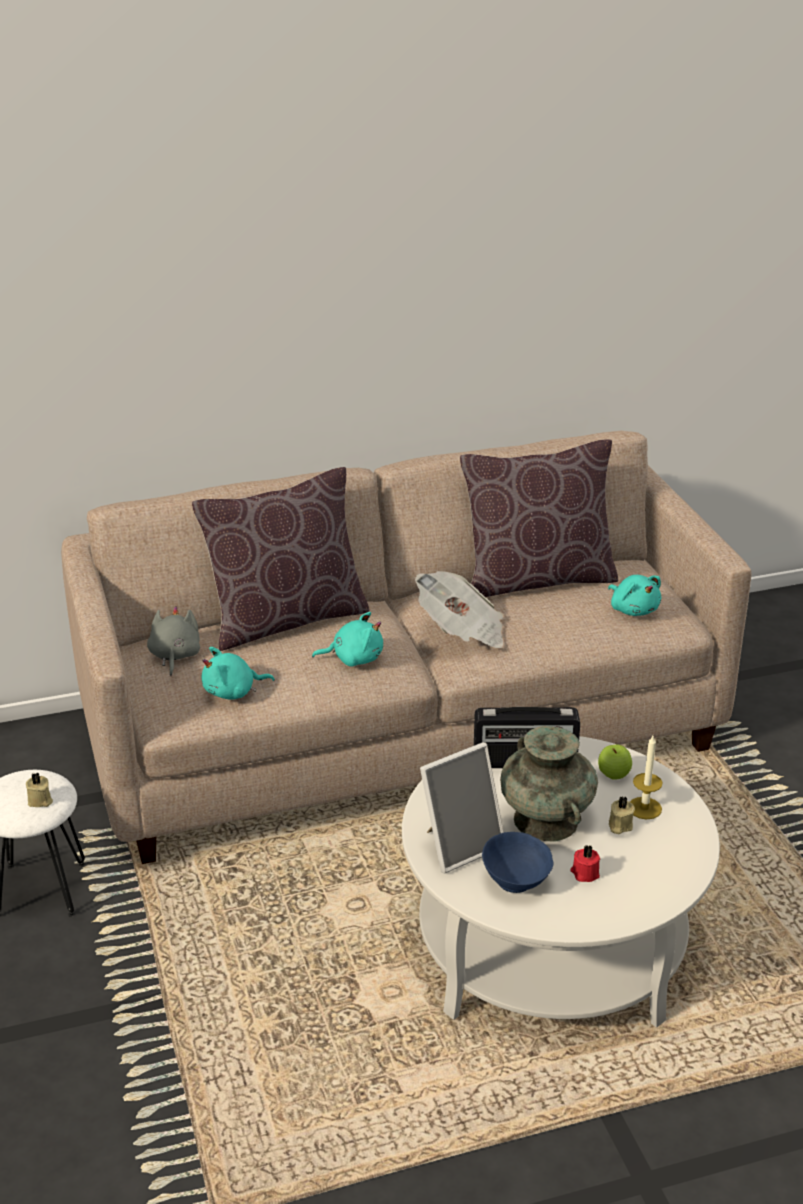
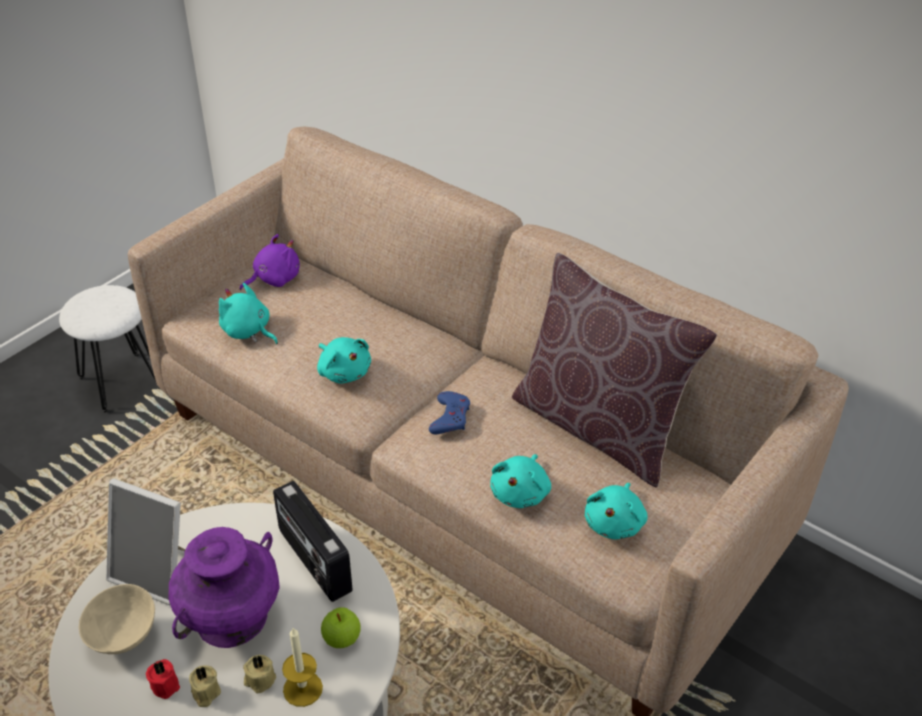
camera: 55 degrees right, 10 degrees up
(40, 801) = (97, 316): beige candle -> beige candle (205, 693)
(174, 656) = (274, 279): grey plush toy -> purple plush toy
(286, 619) = (373, 307): brown pillow -> none
(461, 631) = (450, 417): newspaper -> blue game controller
(515, 883) = (123, 637): blue bowl -> beige bowl
(545, 820) = (232, 617): turquoise vase -> purple vase
(569, 633) = (521, 493): none -> turquoise plush toy

